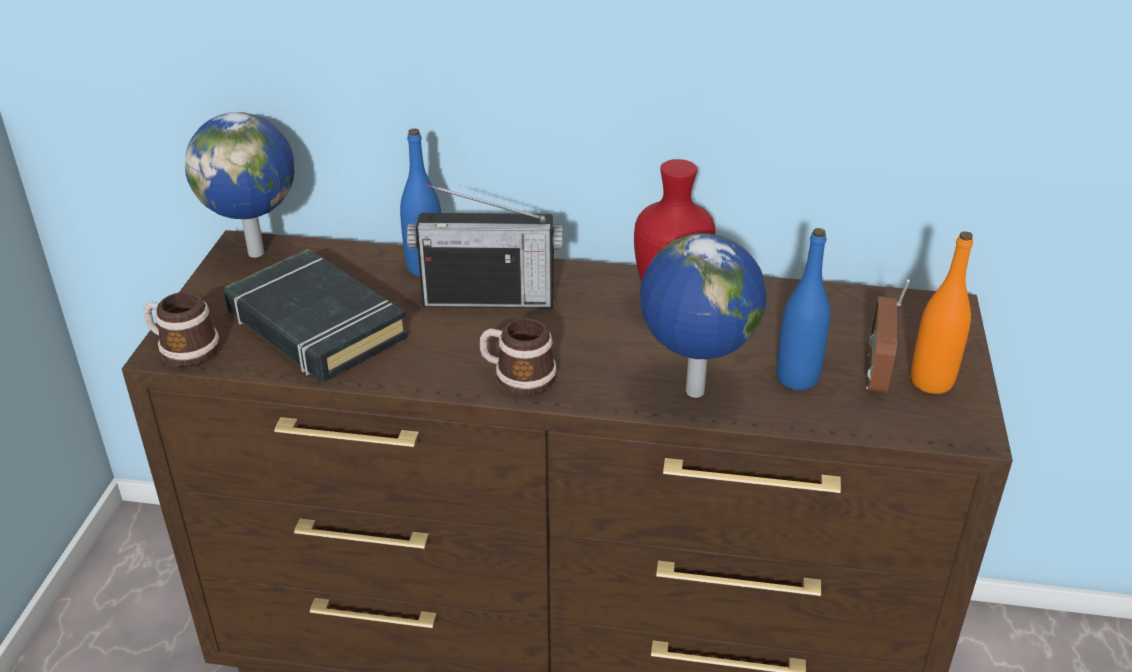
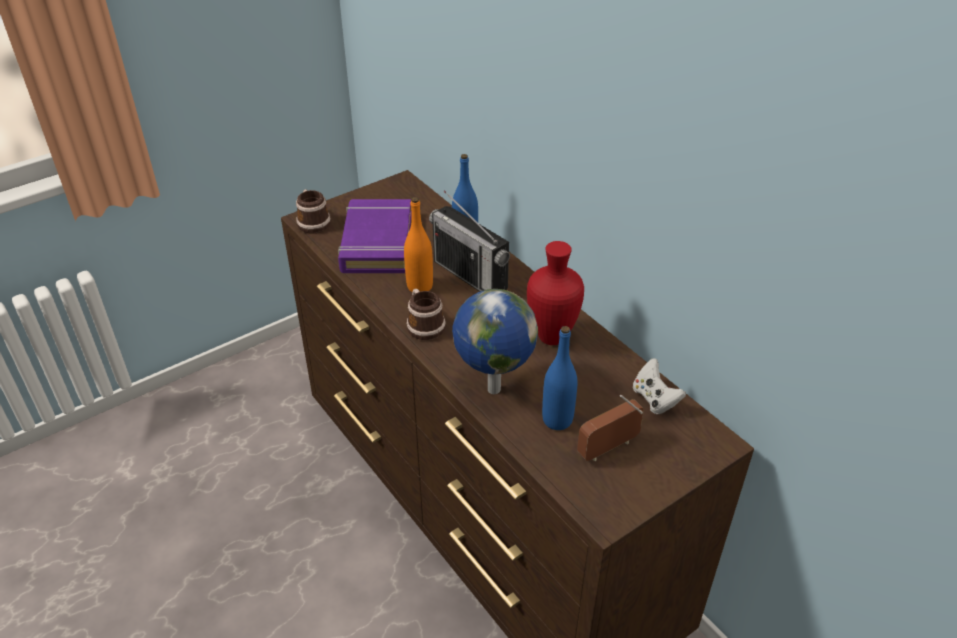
camera: 45 degrees right, 5 degrees up
(258, 252) = (404, 189): globe -> none
(315, 326) = (376, 243): black book -> purple book
(845, 305) = (654, 399): none -> white game controller
(931, 382) = (630, 475): orange bottle -> orange bottle (420, 286)

